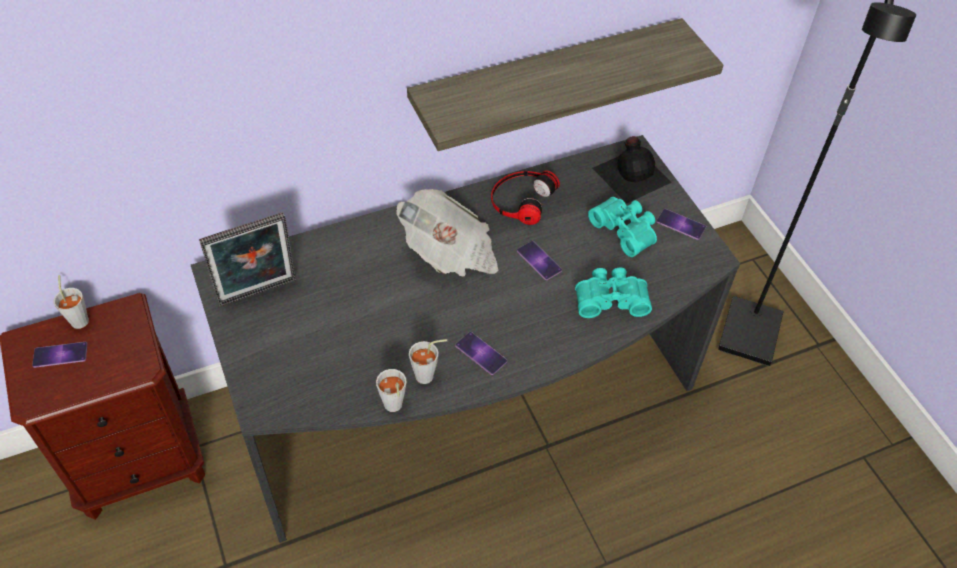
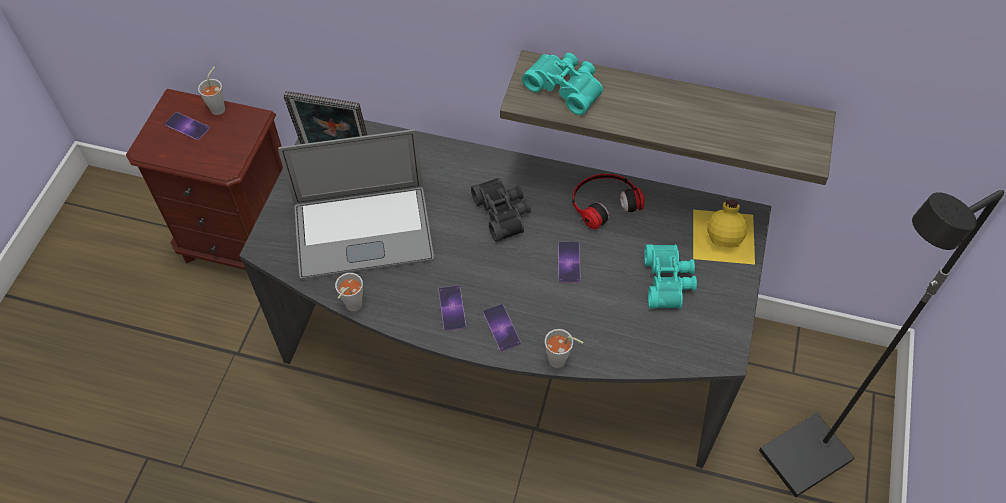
camera: 40 degrees right, 5 degrees up
(343, 340) = (363, 232): none -> laptop
(428, 375) = (398, 299): grey cup -> grey cup (561, 362)
(450, 253) = (503, 213): newspaper -> black binoculars
(610, 298) = (597, 331): turquoise binoculars -> turquoise binoculars (566, 87)
(632, 174) = (724, 235): black bottle -> yellow bottle
(681, 224) = (725, 307): phone -> phone (501, 328)

